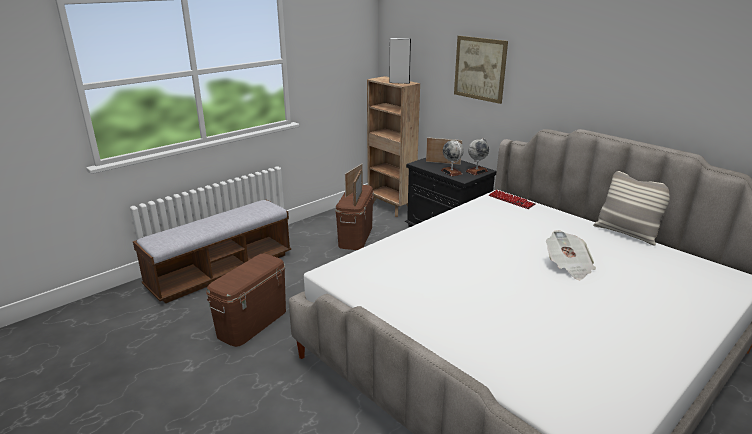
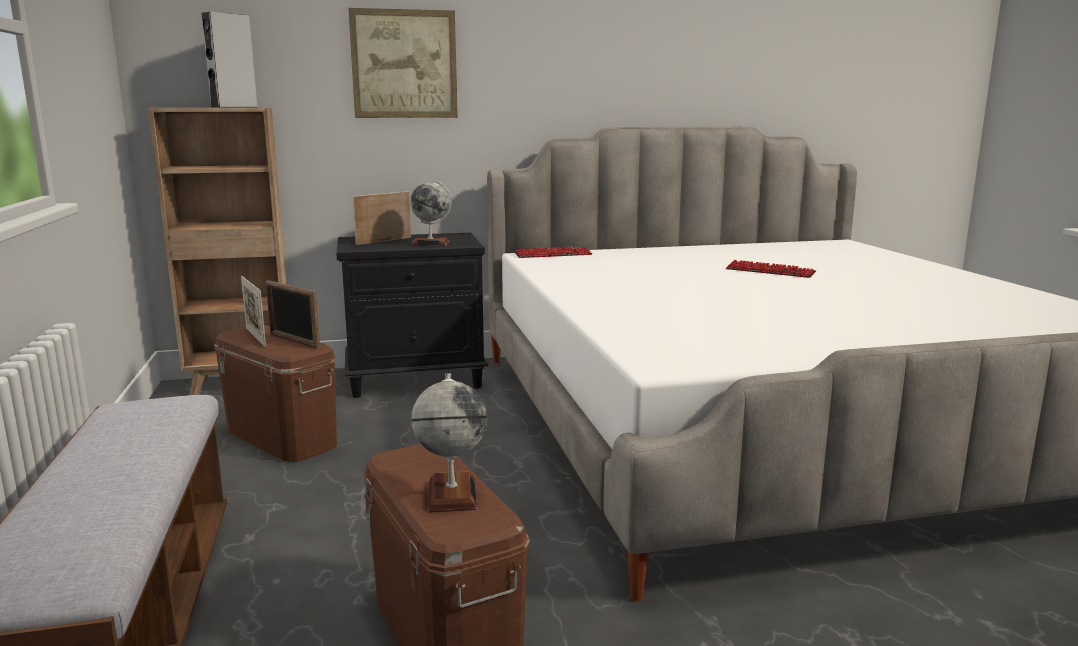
camera: 60 degrees left, 10 degrees down
(476, 171) = (454, 237): globe -> globe (451, 494)
(568, 267) = (770, 271): newspaper -> keyboard
(626, 233) = (710, 245): pillow -> none

